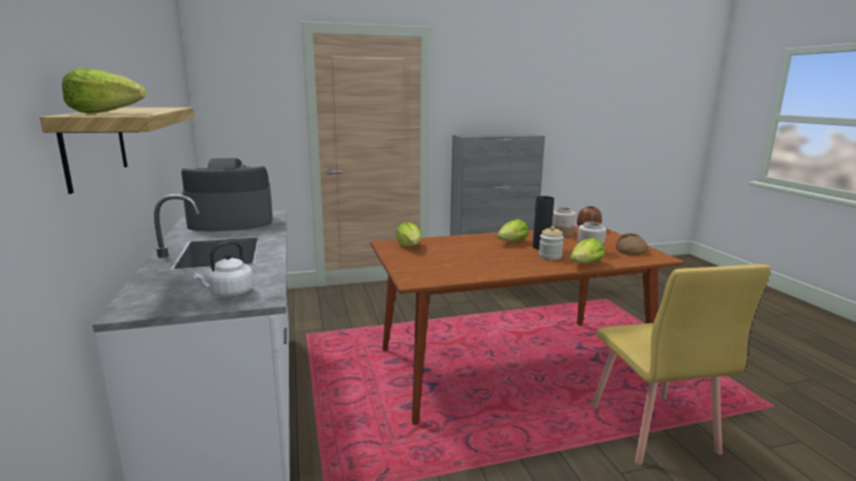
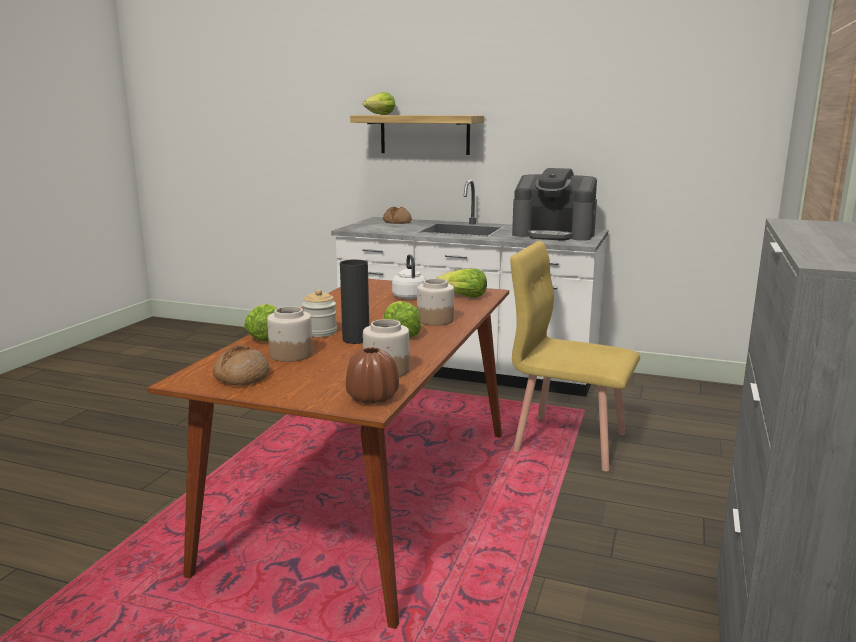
camera: 125 degrees right, 0 degrees up
(166, 291) = (397, 222): none -> bread
(229, 293) = (370, 226): white kettle -> white kettle (409, 296)
(230, 222) = (554, 234): coffee machine -> coffee machine turned 90 degrees clockwise
(475, 241) = (434, 320): none -> jar
(651, 429) = (161, 516): yellow chair -> yellow chair (569, 441)

